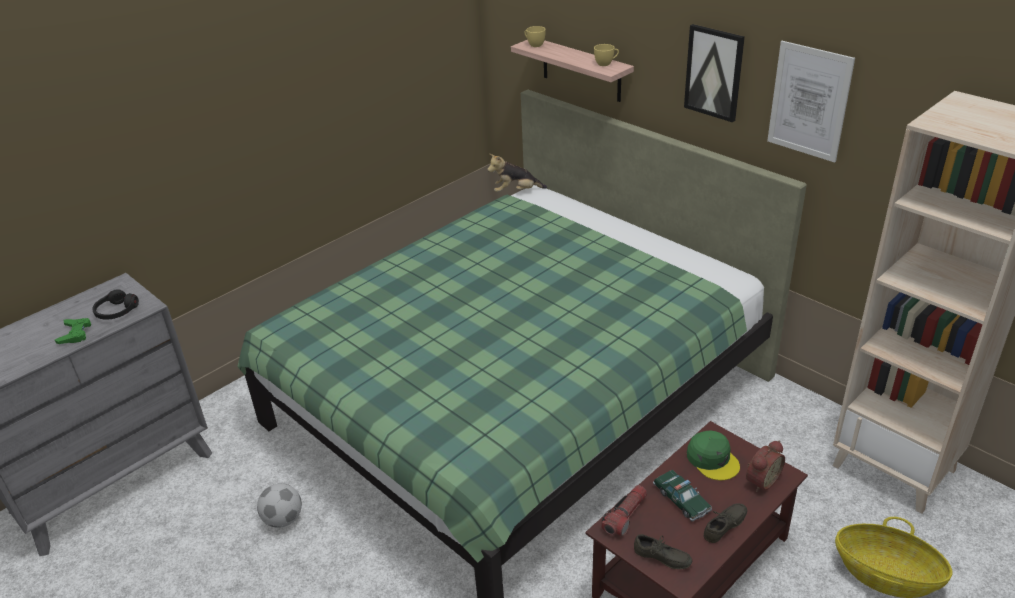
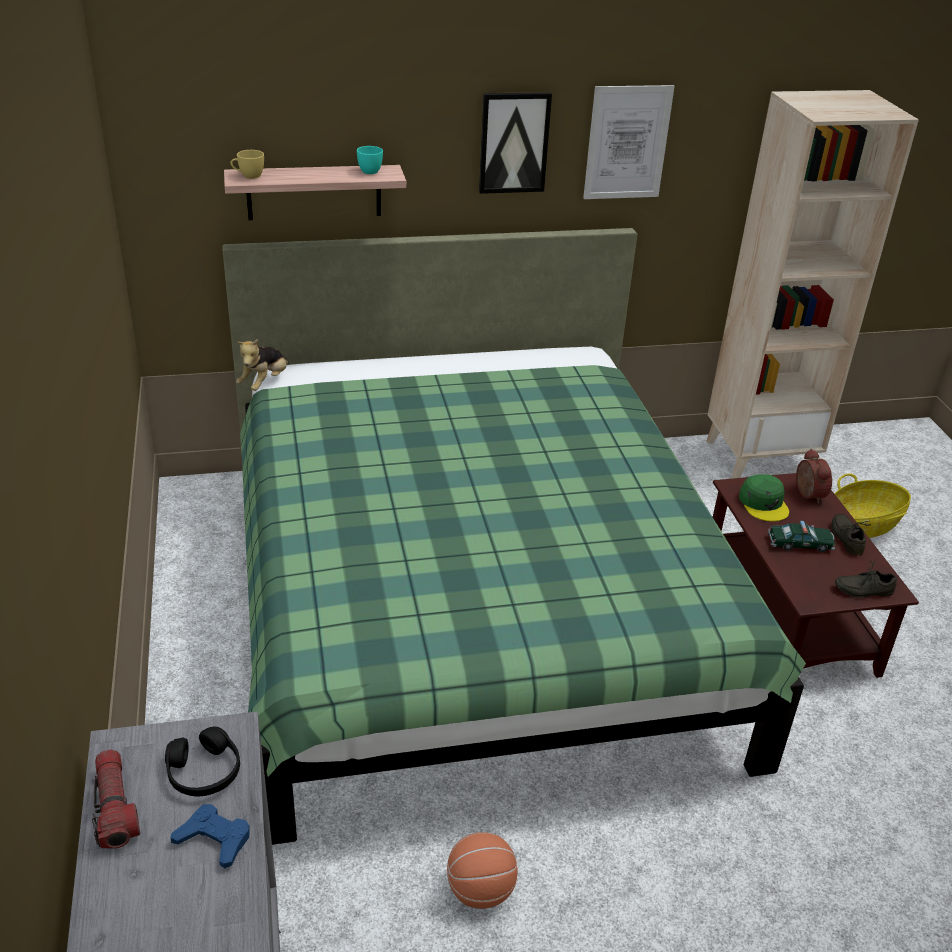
camera: 60 degrees left, 0 degrees up
(75, 333) = (214, 839): green game controller -> blue game controller
(283, 519) = (480, 890): football -> basketball
(606, 63) = (371, 170): yellow cup -> turquoise cup
(625, 516) = (797, 583): flashlight -> flashlight (115, 807)
(661, 559) = (862, 589): grey shoe -> grey shoe turned 150 degrees counterclockwise
(712, 459) = (763, 503): green cap -> green cap turned 75 degrees clockwise

